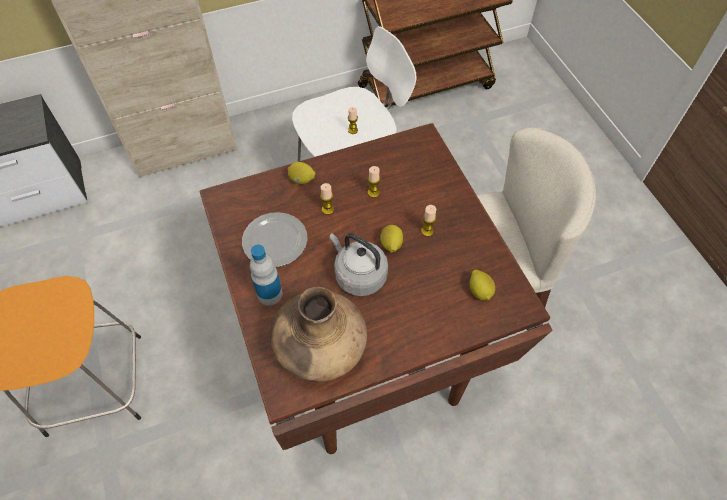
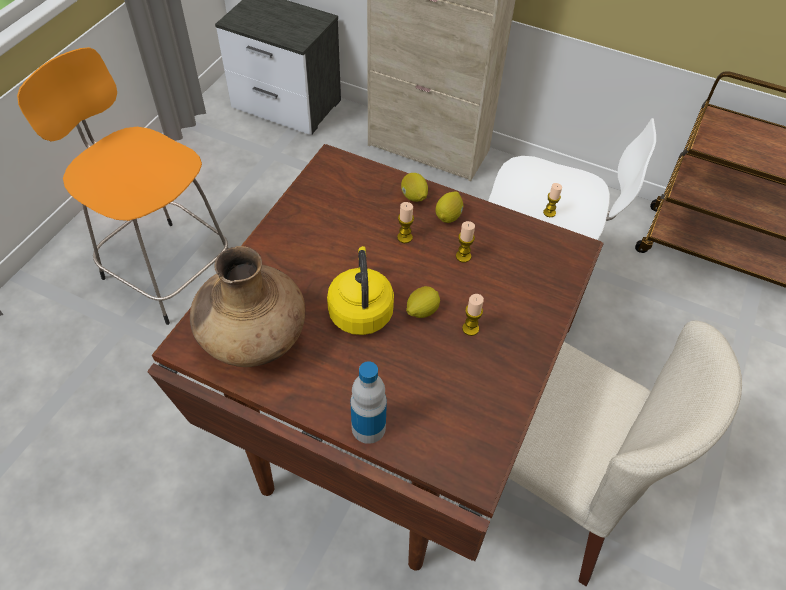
camera: 45 degrees right, 5 degrees down
(269, 294) = (274, 262): bottle -> bottle (368, 427)
(275, 240) = (331, 226): plate -> none
(358, 275) = (360, 310): grey kettle -> yellow kettle
(480, 291) = (452, 423): lemon -> lemon (448, 216)

